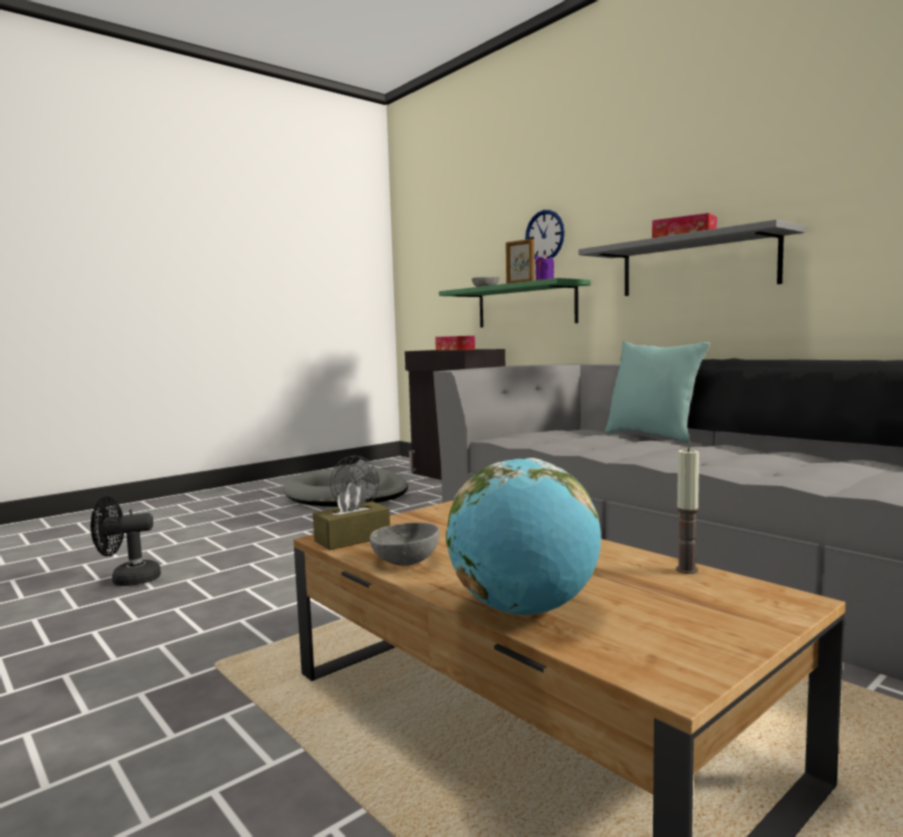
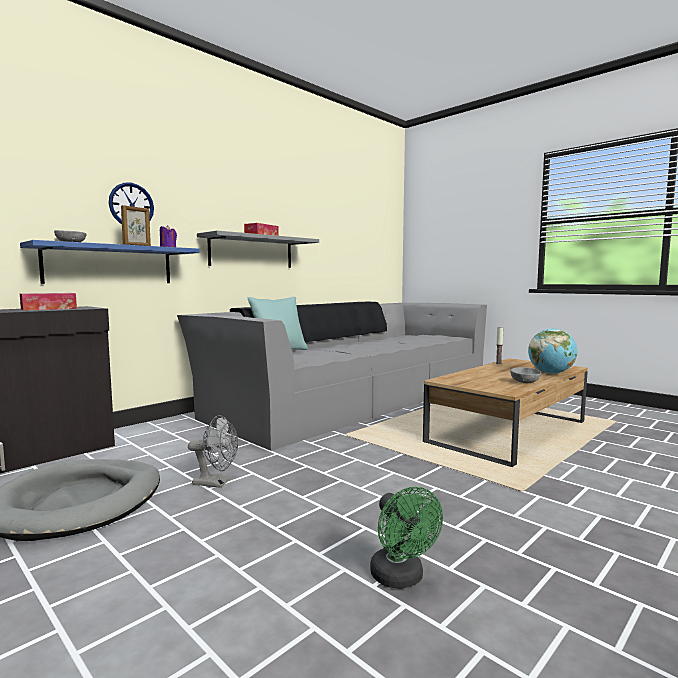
camera: 95 degrees left, 0 degrees up
(128, 580) = (401, 579): black fan -> green fan
(352, 539) = (506, 389): brown tissue box -> none
(525, 306) = (109, 265): green shelf -> blue shelf

